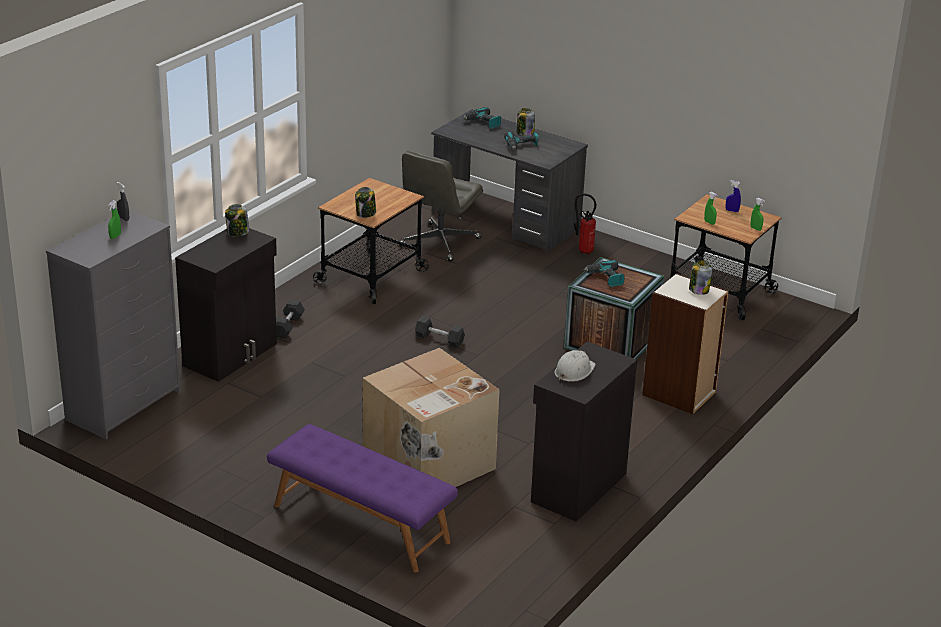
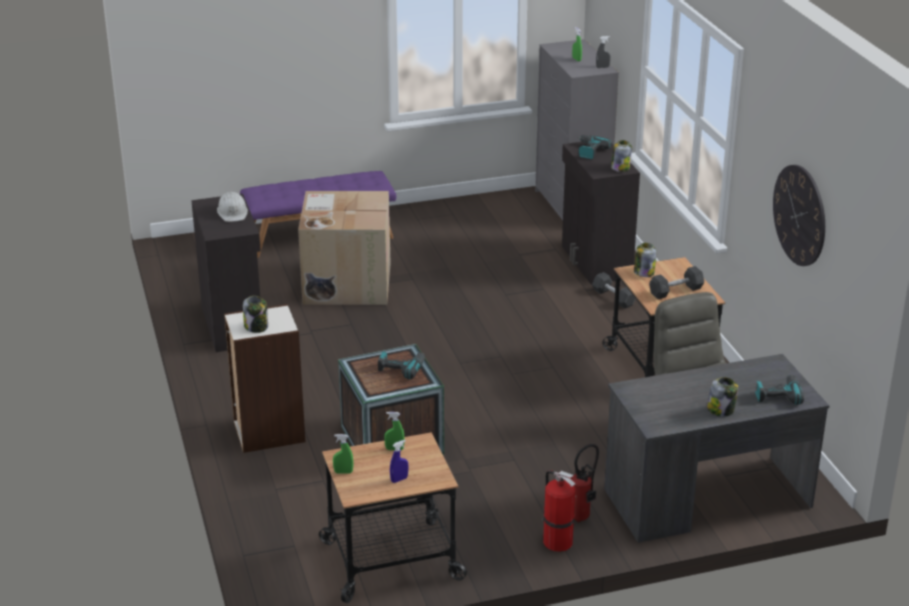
camera: 130 degrees right, 0 degrees up
(381, 56) = (799, 215): none -> wall clock
(439, 339) = (508, 356): grey dumbbell -> grey dumbbell (676, 291)
(522, 146) = (686, 392): power drill -> power drill (589, 151)
(618, 251) = (556, 541): none -> fire extinguisher

